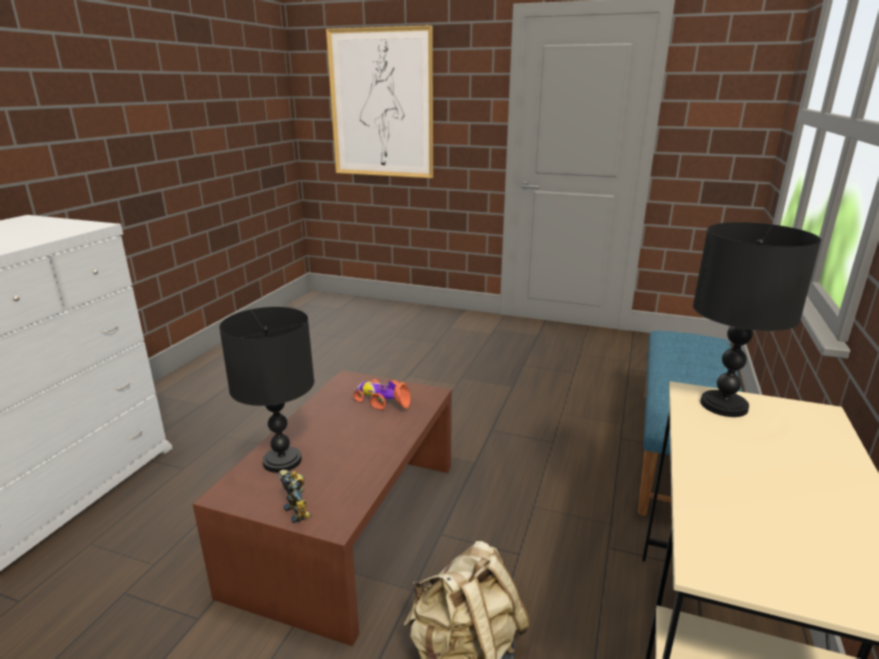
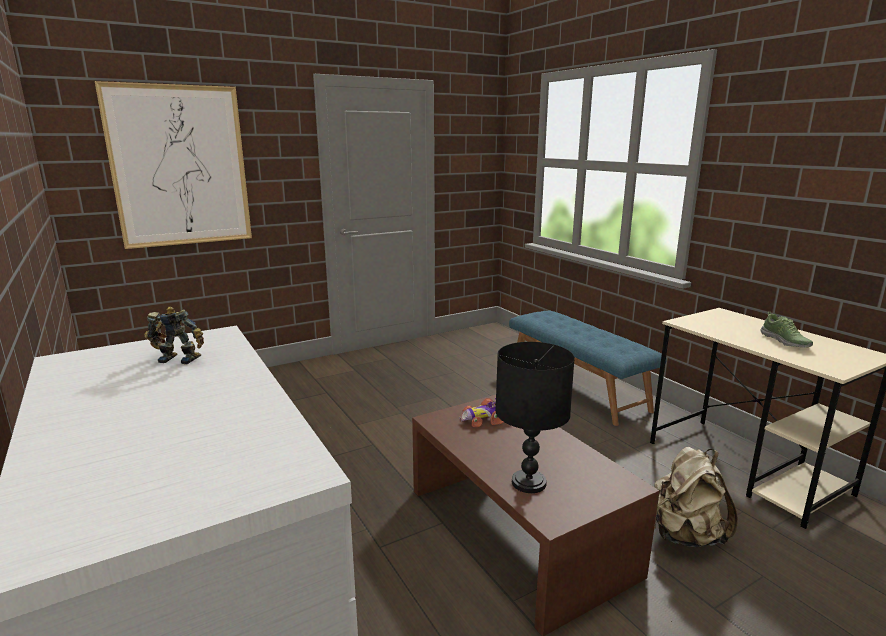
camera: 50 degrees left, 5 degrees down
(299, 511) = (605, 494): toy robot -> toy robot (180, 358)
(723, 405) = (699, 321): black table lamp -> none
(780, 493) = (785, 341): none -> shoe

